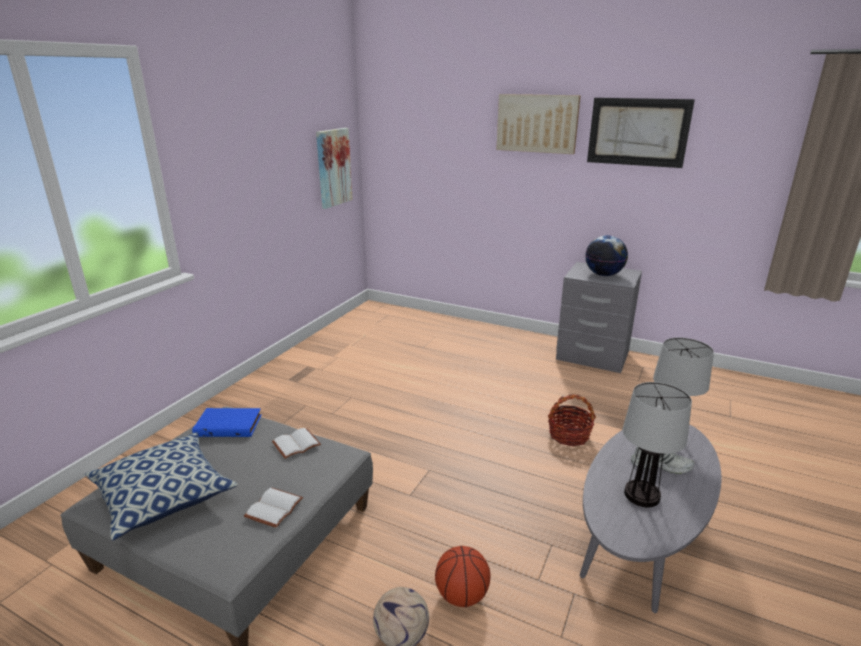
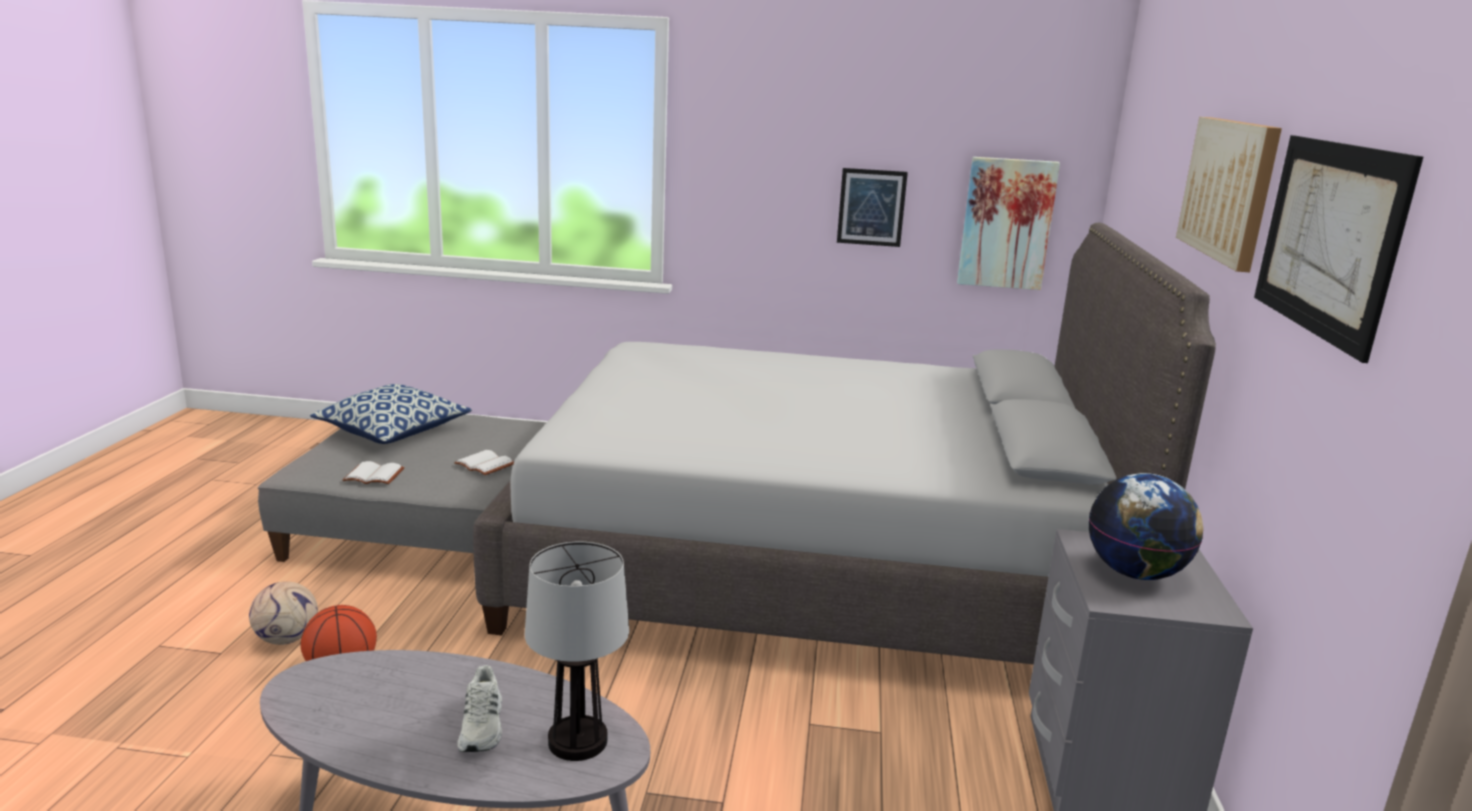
camera: 70 degrees right, 5 degrees down
(229, 425) = (514, 429): blue book -> none
(281, 175) = (871, 207): none -> picture
(406, 378) = (812, 563): none -> grey bed
(569, 435) = (735, 746): basket -> none
(642, 495) = (397, 703): table lamp -> none

